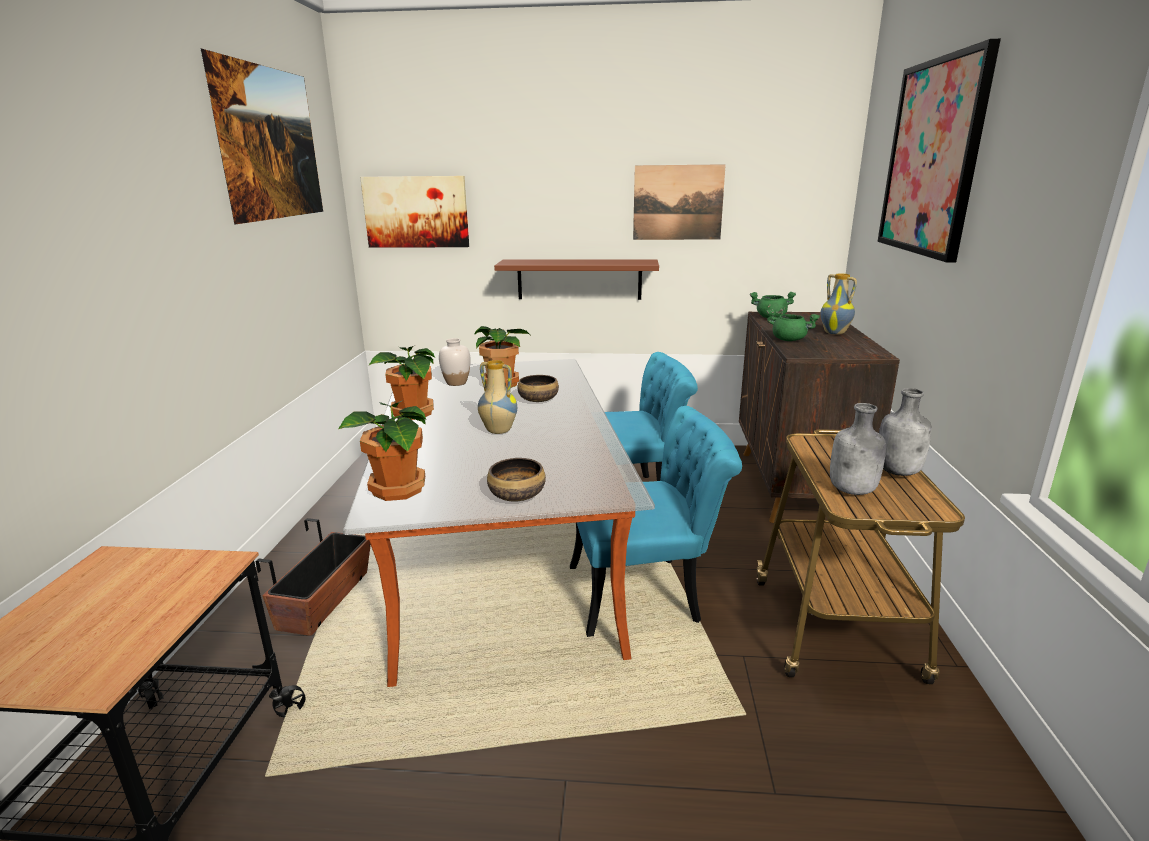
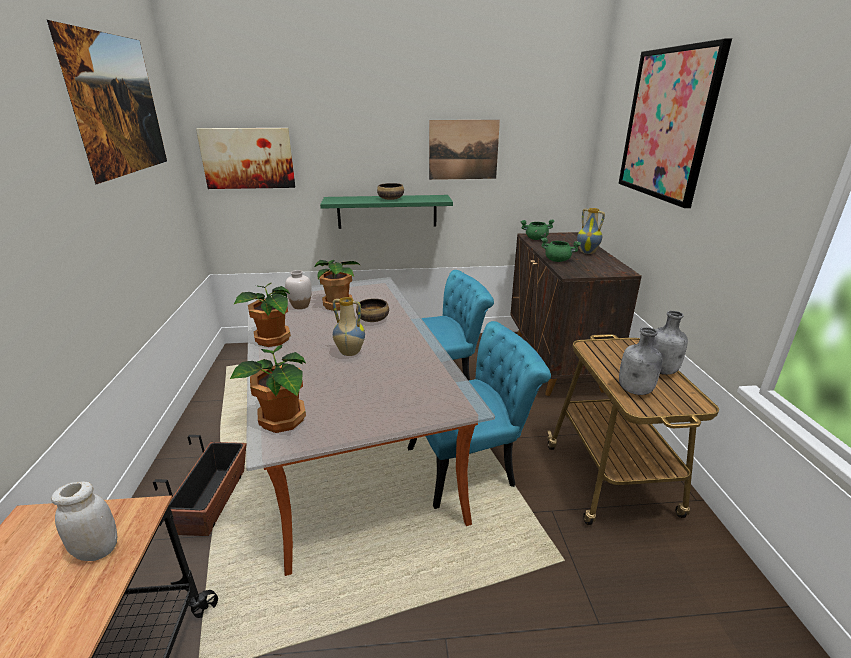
camera: 10 degrees left, 5 degrees up
(168, 592) = (97, 550): none -> white jar
(517, 495) = (385, 416): bowl -> bowl (391, 199)
(579, 279) = (387, 211): brown shelf -> green shelf

